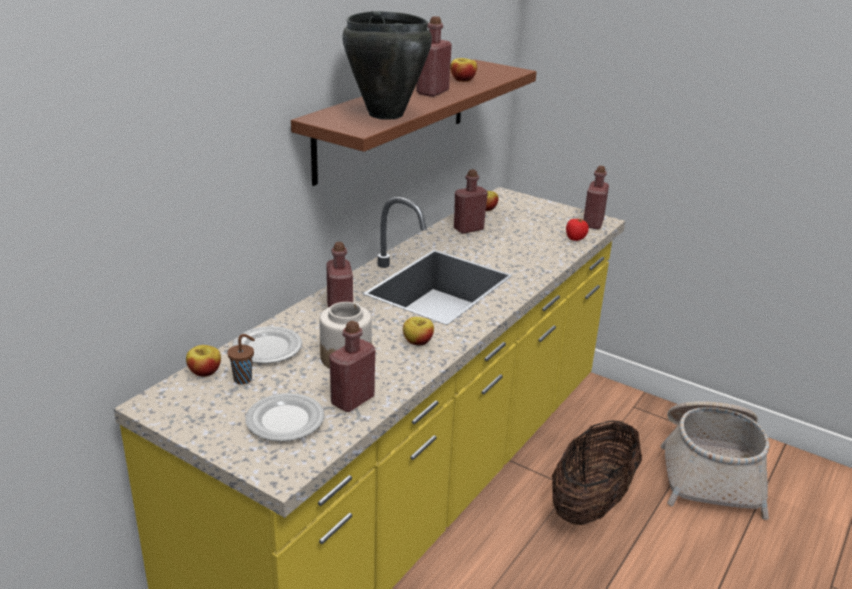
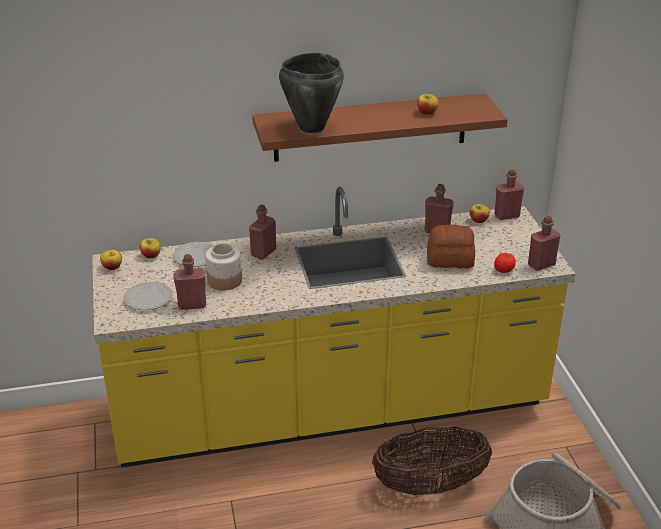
camera: 45 degrees right, 5 degrees up
(244, 379) = (162, 268): brown cup -> none
(417, 342) = (275, 290): apple -> apple (112, 267)
(432, 92) = (381, 117): red bottle -> red bottle (507, 215)
(521, 247) = (449, 260): none -> bread

